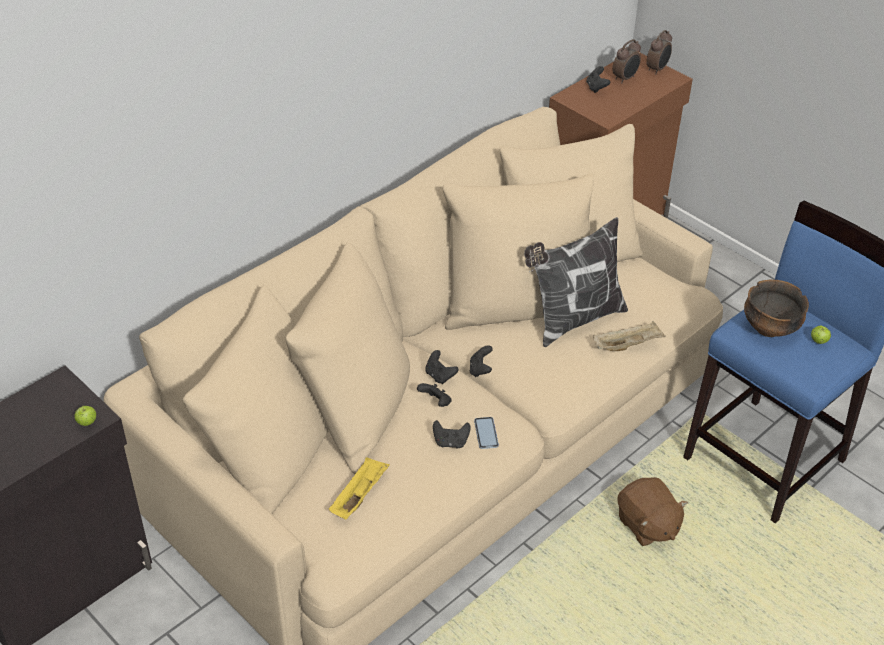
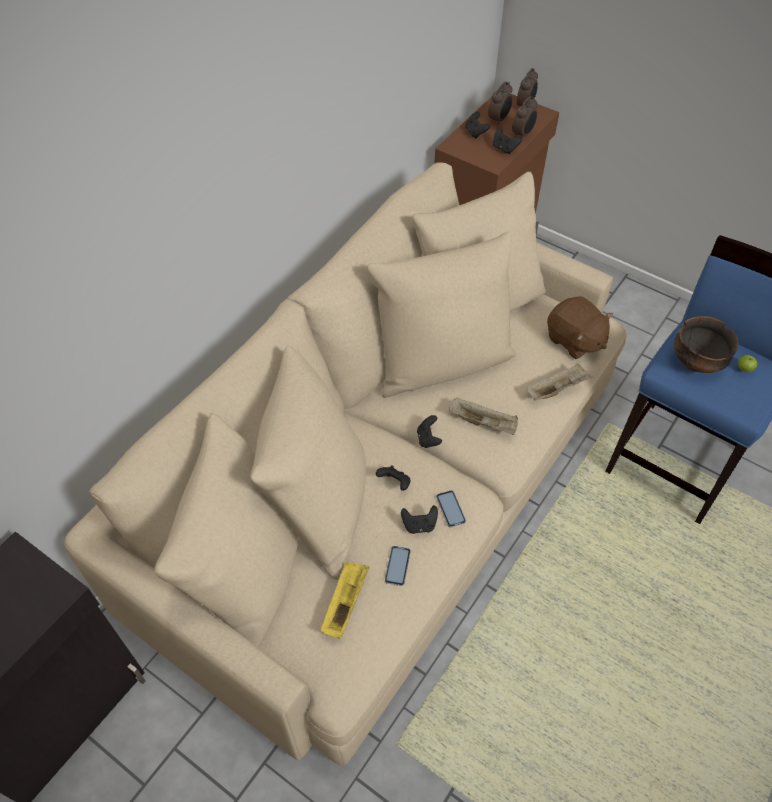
camera: 10 degrees left, 10 degrees up
(87, 423) = (52, 600): apple -> none
(419, 473) = (397, 566): none -> phone
(439, 376) = (391, 452): black game controller -> black game controller (504, 148)
(541, 364) = (483, 423): none -> beige tray
(573, 320) = (501, 370): pillow -> none
(646, 95) = (523, 135): none -> alarm clock
(647, 525) = (590, 546): brown plush toy -> brown plush toy (574, 340)

